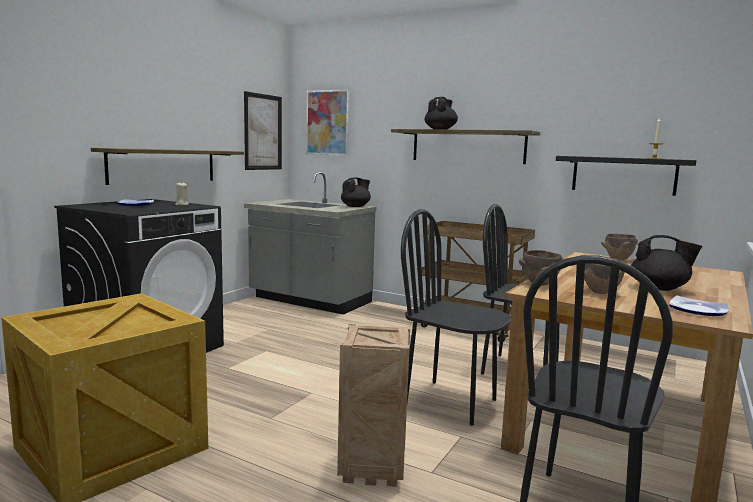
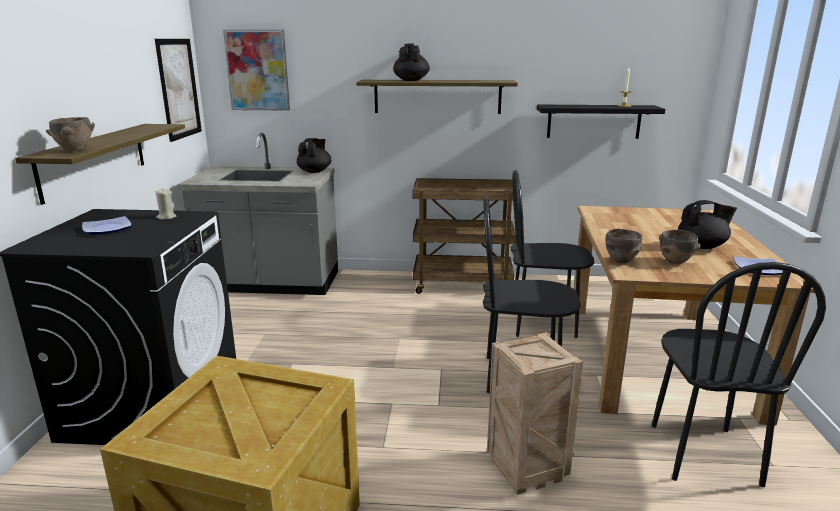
camera: 25 degrees left, 10 degrees up
(618, 259) = (622, 210): brown bowl -> brown bowl (75, 150)

